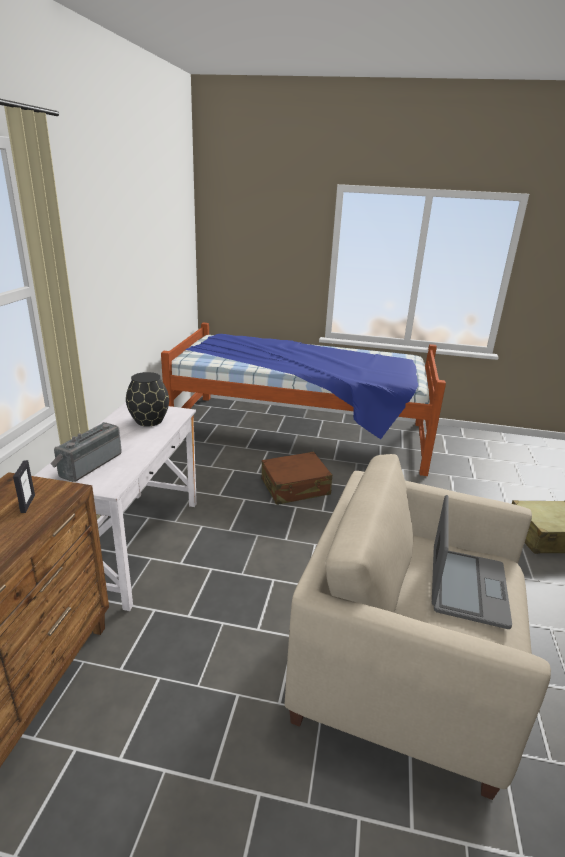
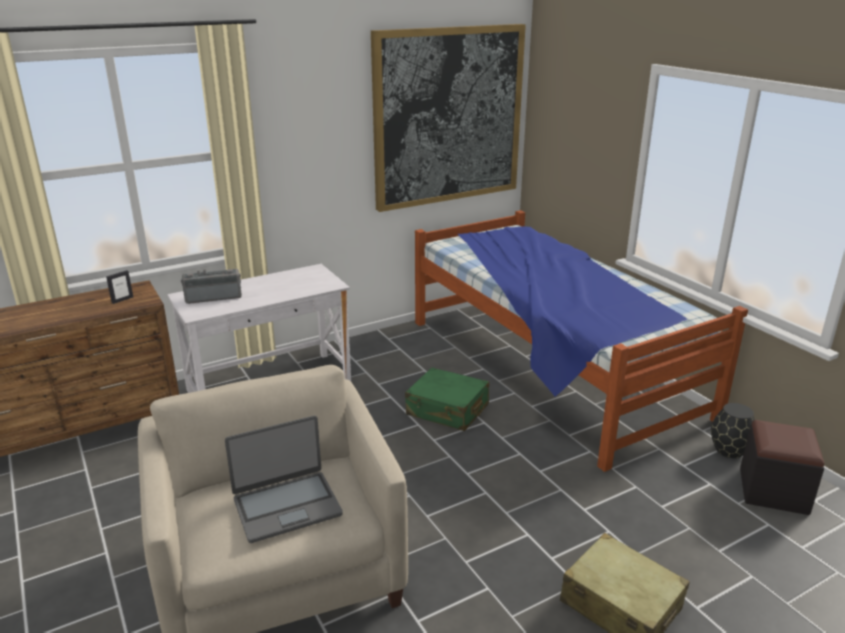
camera: 50 degrees right, 0 degrees up
(148, 420) = (302, 283): black vase -> black vase (729, 450)
(165, 240) = (448, 116): none -> picture
(295, 487) = (447, 410): brown suitcase -> green suitcase
(490, 446) = (773, 491): none -> black ottoman

